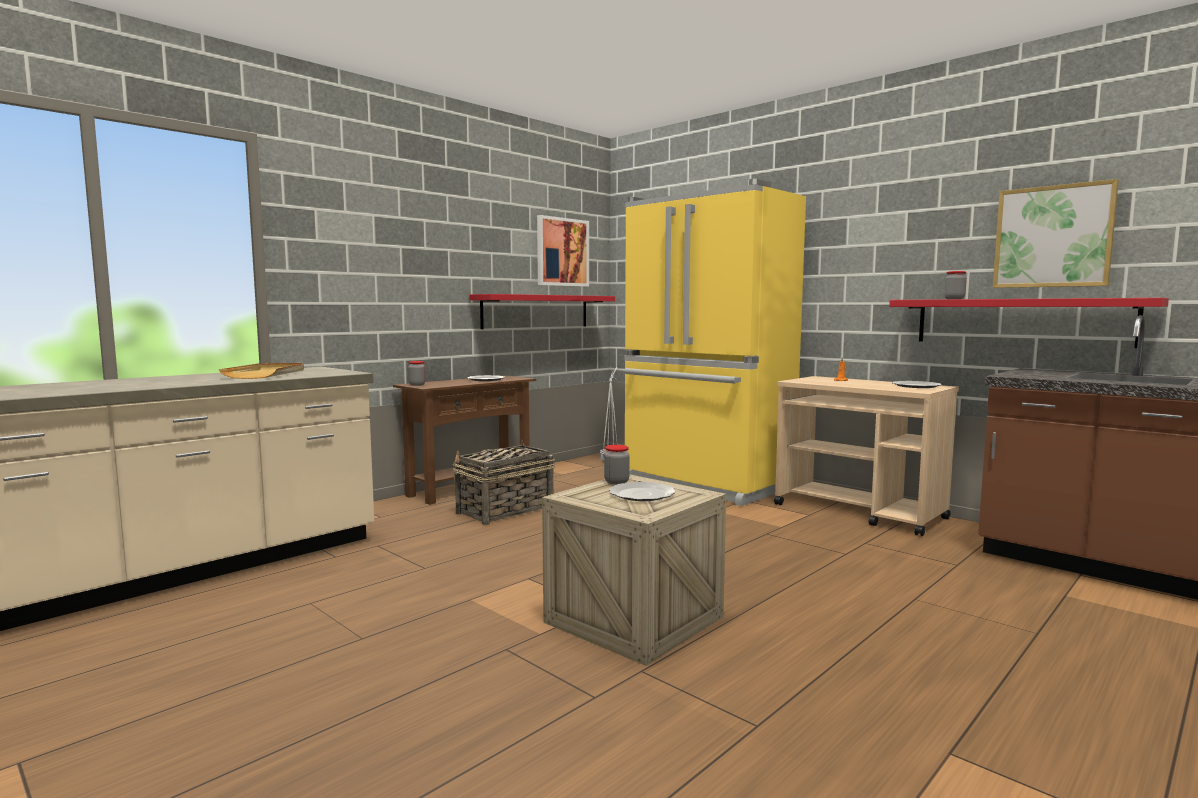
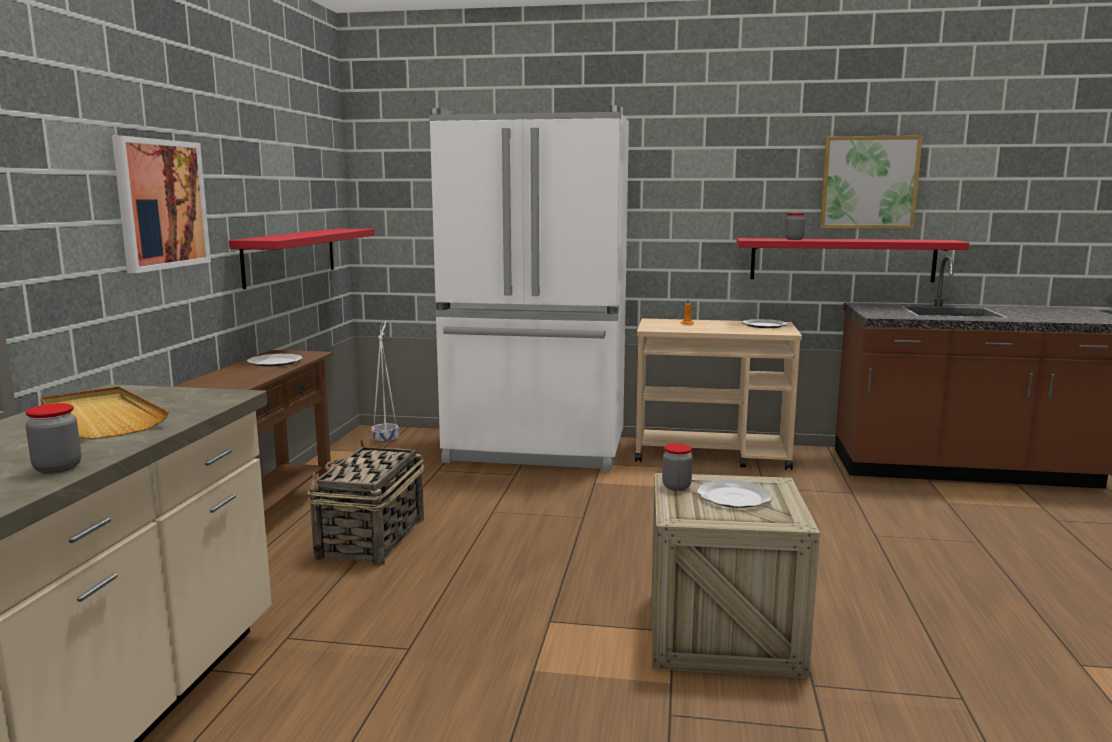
camera: 35 degrees left, 5 degrees up
(417, 385) = (207, 386): jar -> jar (57, 468)
(562, 252) = (308, 171): picture -> picture (161, 204)
(705, 484) = (535, 451): yellow fridge -> white fridge

